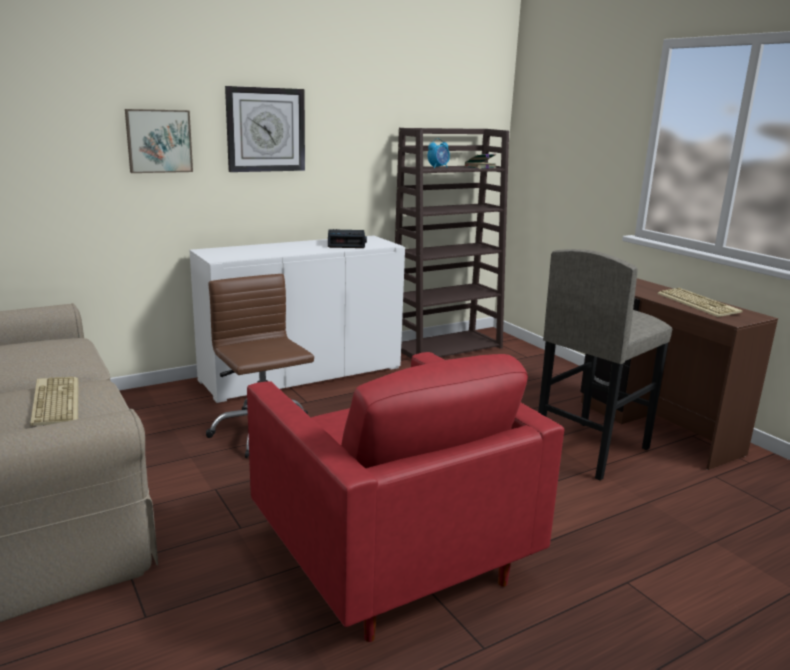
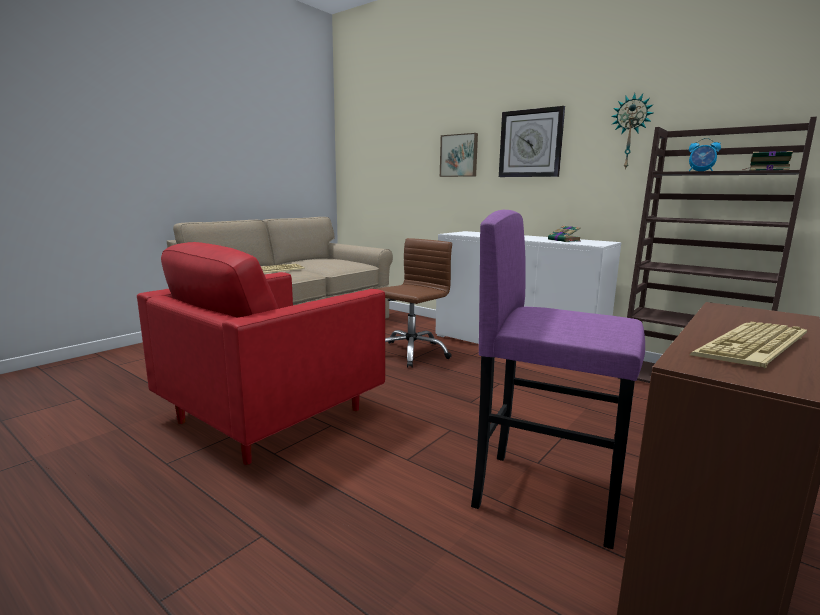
camera: 70 degrees right, 5 degrees down
(346, 244) = (564, 240): alarm clock -> book
(368, 124) = (630, 132): none -> wall clock
(590, 449) = (546, 495): grey stool -> purple stool

